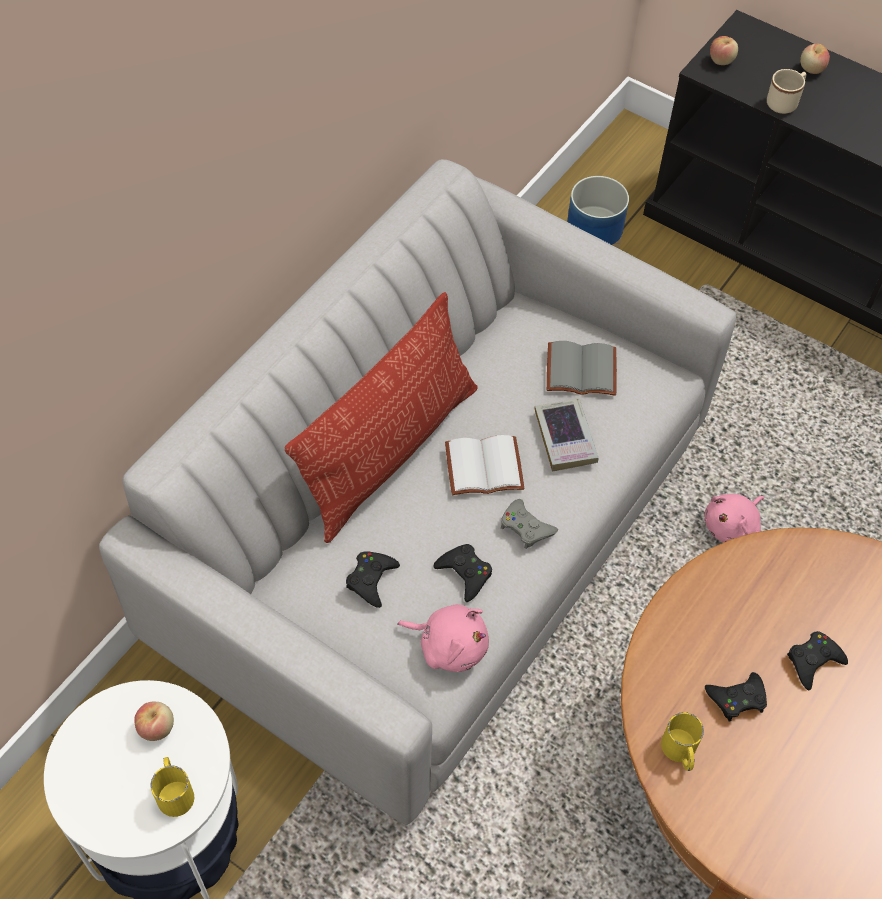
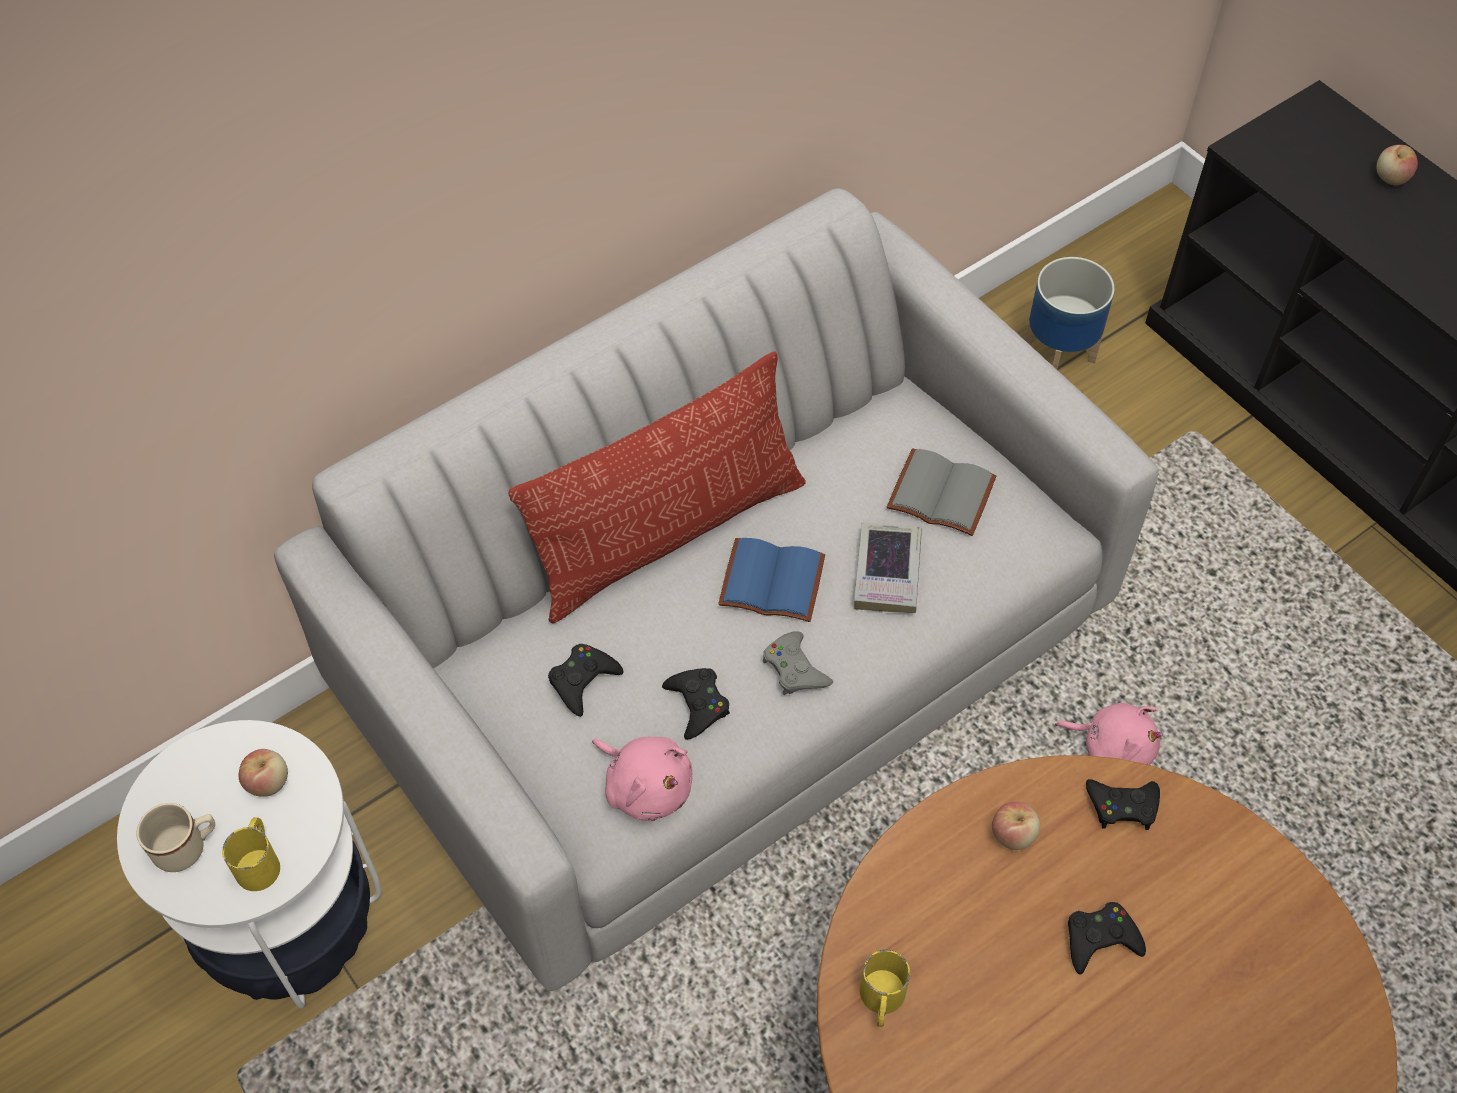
camera: 20 degrees right, 0 degrees up
(483, 469) = (769, 584): white book -> blue book
(721, 60) = (1271, 141): apple -> apple (1013, 834)
(732, 526) = (1112, 747): pink plush toy -> pink plush toy turned 135 degrees counterclockwise
(737, 698) = (981, 957): black game controller -> black game controller (1122, 806)
(785, 102) = (1336, 213): beige mug -> beige mug (187, 847)

